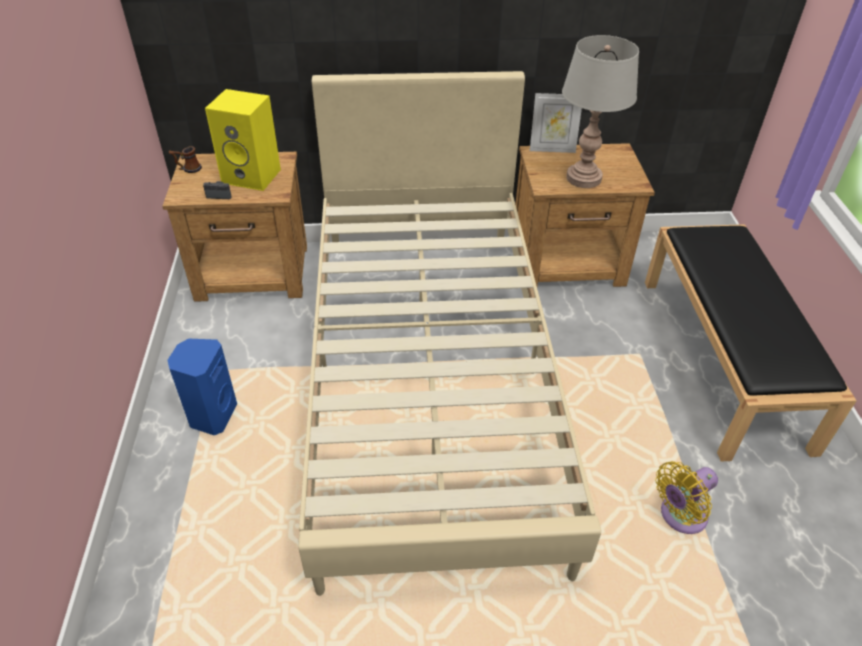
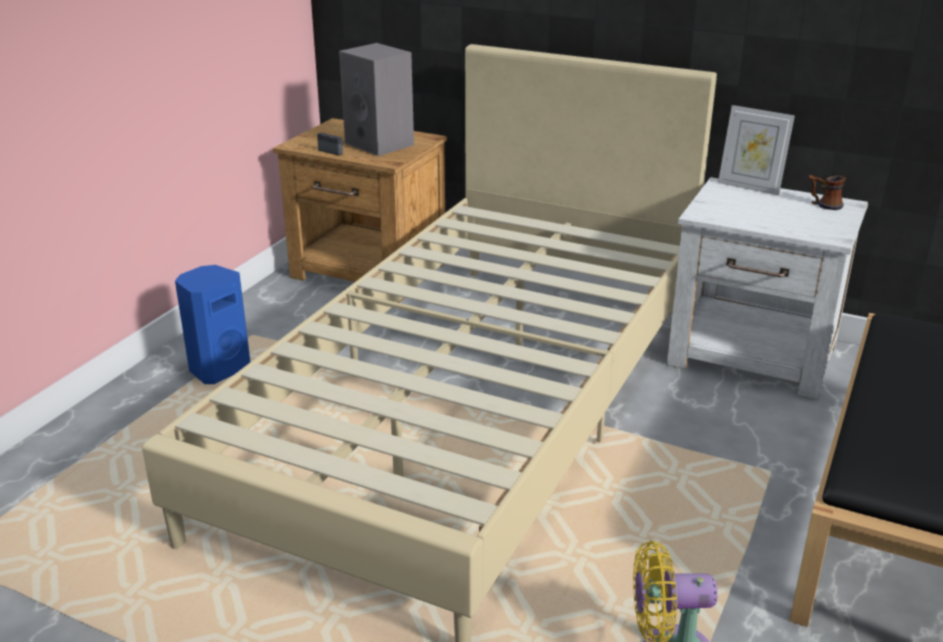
camera: 30 degrees right, 15 degrees down
(187, 169) = (325, 128): mug -> mug (823, 205)
(253, 176) = (381, 144): yellow speaker -> grey speaker
(568, 263) = (754, 356): brown nightstand -> white nightstand
(583, 178) = (762, 218): grey table lamp -> none

